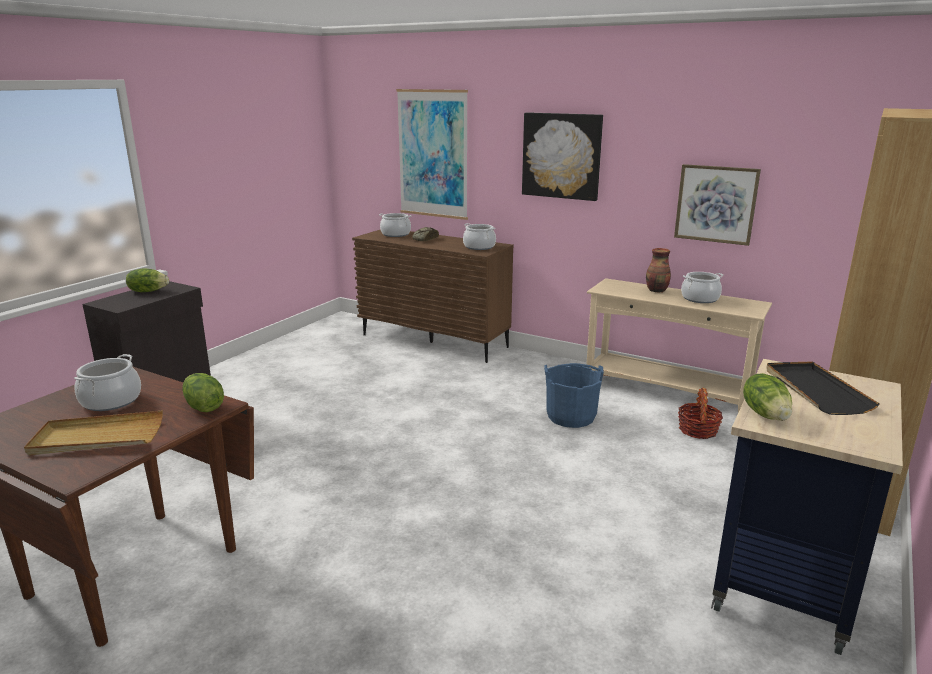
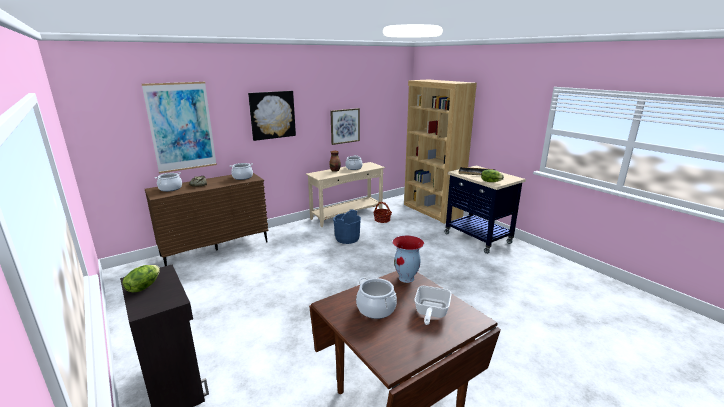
camera: 65 degrees left, 0 degrees up
(97, 438) = (430, 313): beige tray -> frying pan
(203, 407) = (407, 278): lettuce -> vase

